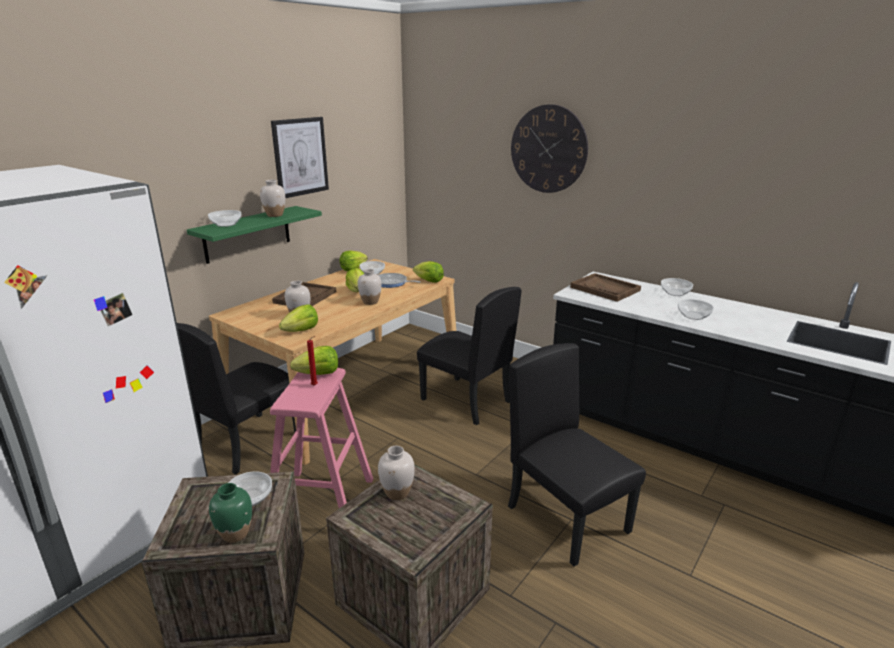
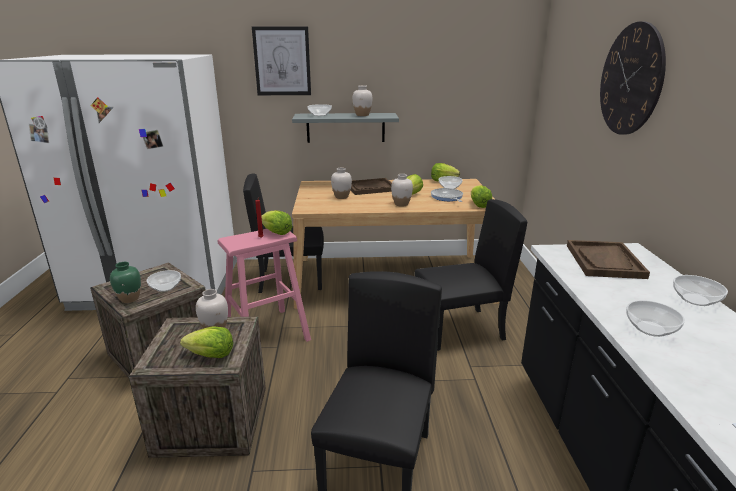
camera: 50 degrees right, 0 degrees up
(247, 234) = (345, 127): green shelf -> grey shelf
(300, 157) = (407, 71): picture -> picture (282, 61)
(301, 330) = (321, 205): lettuce -> lettuce (211, 355)
(465, 400) = (459, 329): black chair -> black chair turned 105 degrees counterclockwise

